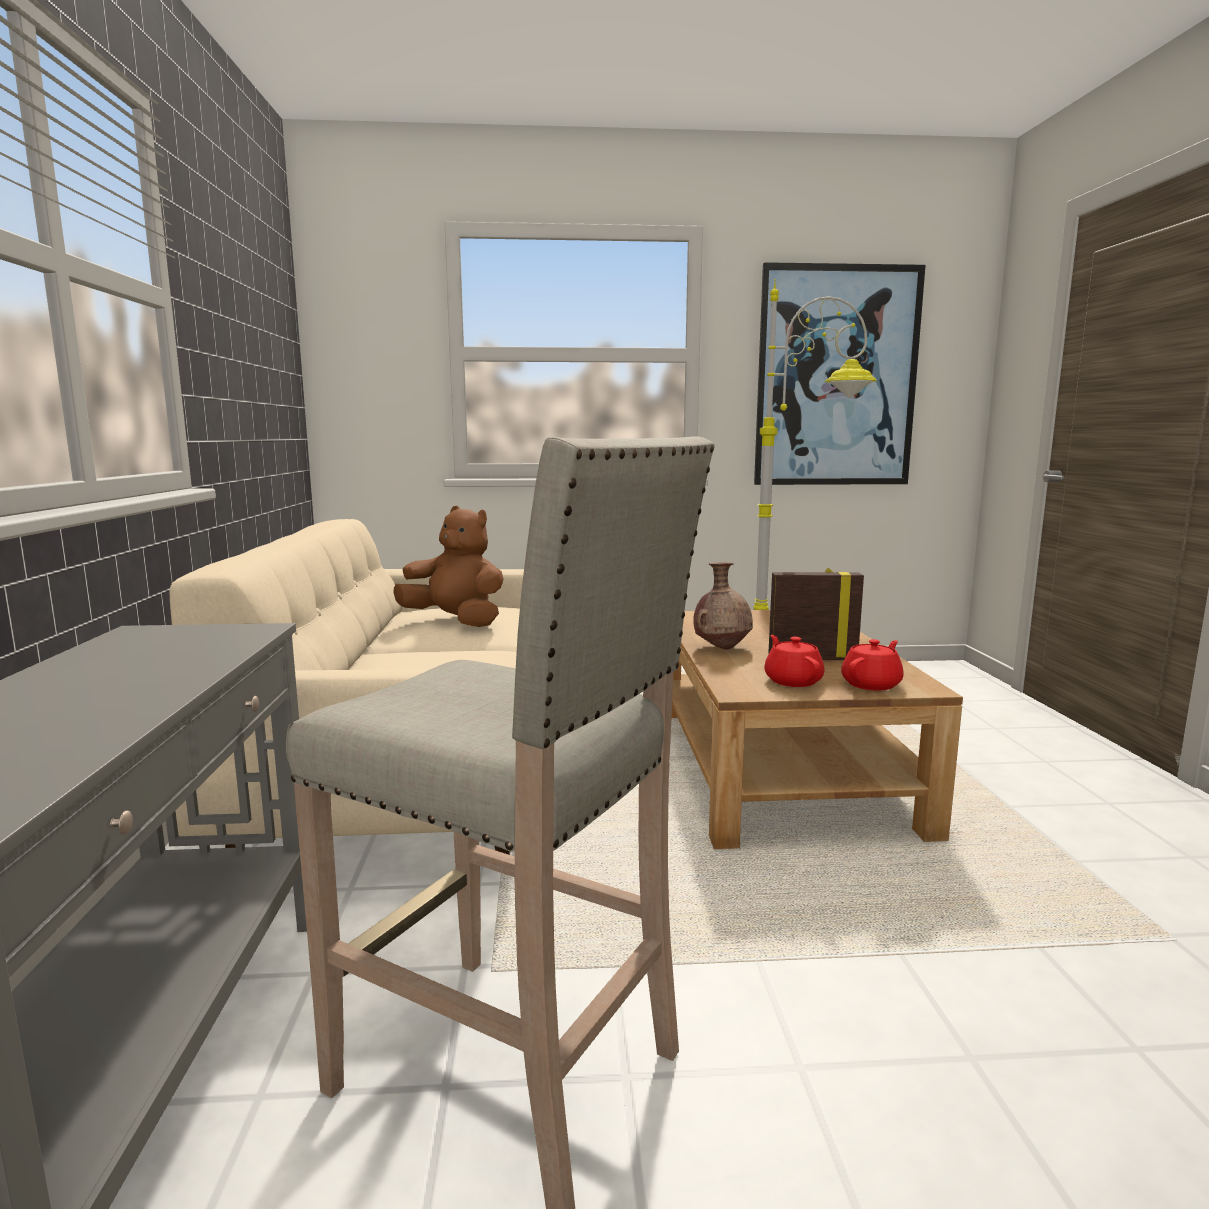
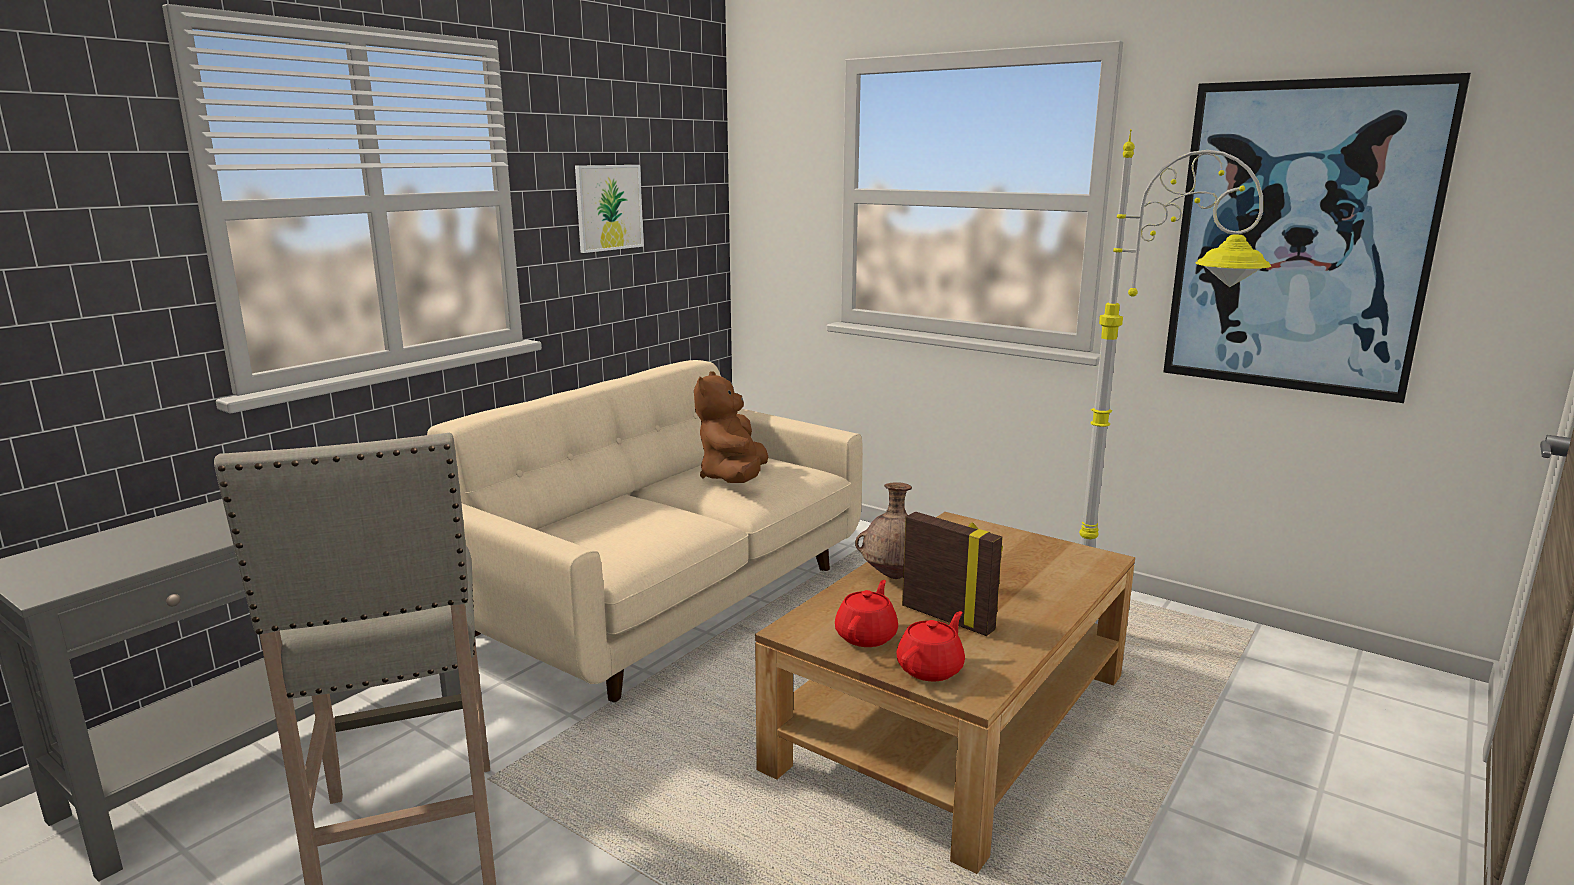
camera: 40 degrees right, 5 degrees up
(236, 341) = (609, 207): none -> picture
(456, 622) = (734, 478): brown plush toy -> brown plush toy turned 150 degrees counterclockwise
(872, 684) = (931, 668): red teapot -> red teapot turned 45 degrees counterclockwise

